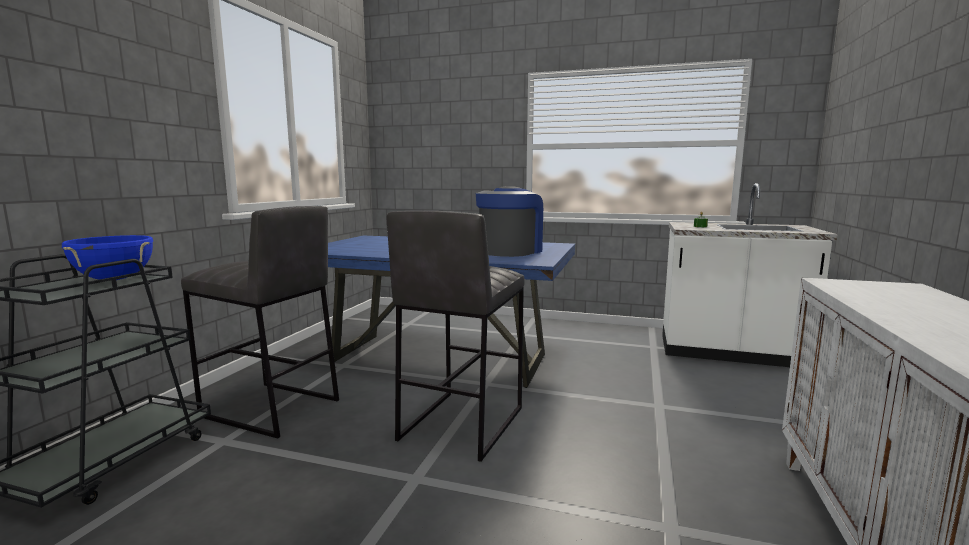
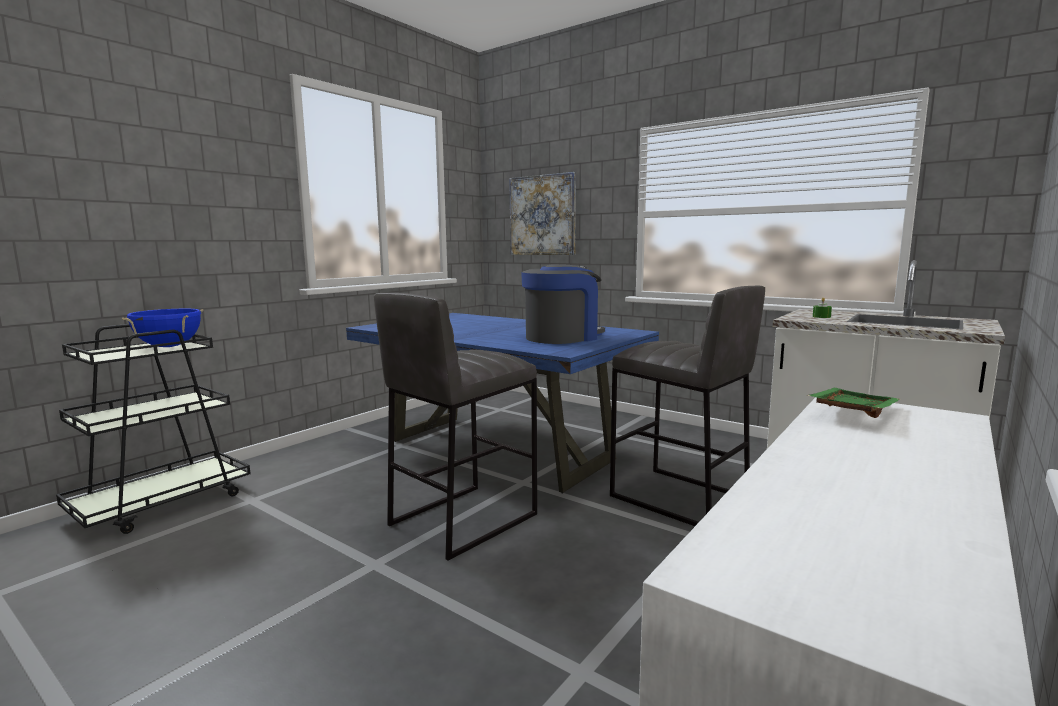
camera: 20 degrees right, 0 degrees up
(271, 409) = (309, 477): grey stool -> grey stool (679, 498)
(434, 145) = (542, 215): none -> picture
(852, 288) = (850, 412): none -> green tray

